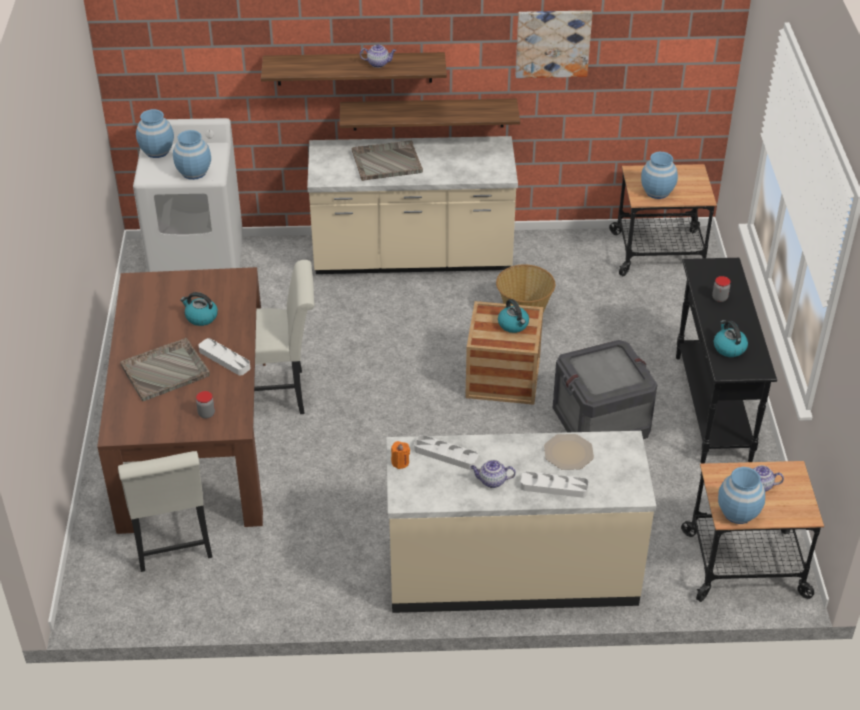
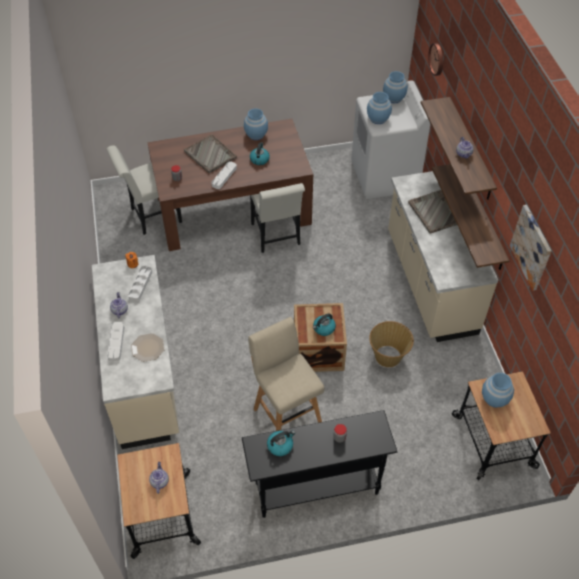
camera: 80 degrees right, 10 degrees up
(197, 41) = (437, 59): none -> wall clock
(600, 422) = (286, 414): crate -> beige stool
(738, 512) = (132, 468): blue vase -> blue vase (256, 135)

